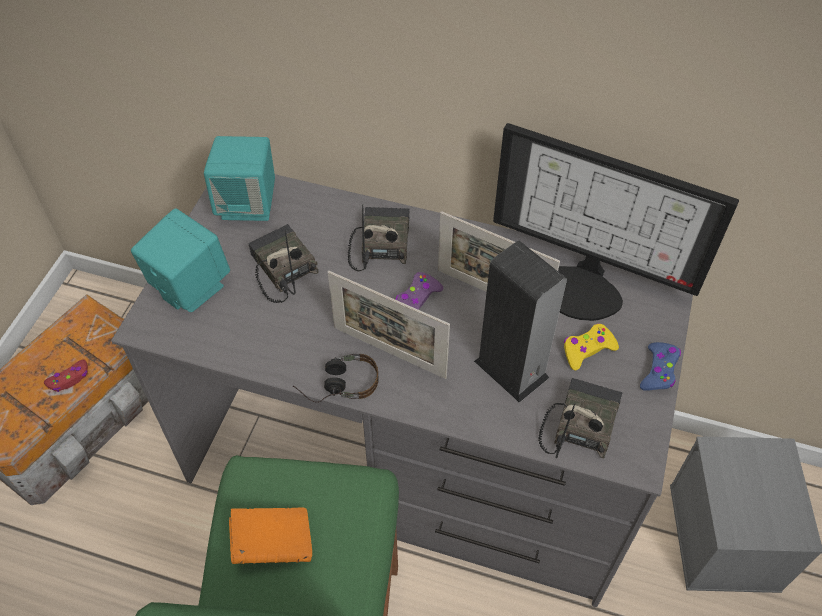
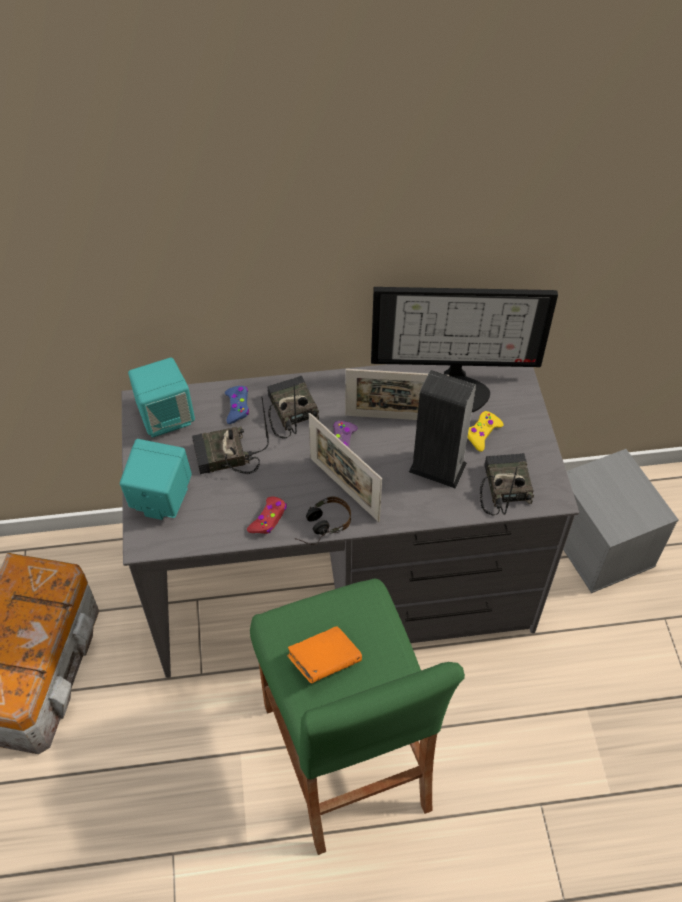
camera: 25 degrees left, 0 degrees up
(69, 379) = (39, 628): red game controller -> red game controller (268, 519)
(281, 269) = (225, 458): radio -> radio turned 45 degrees counterclockwise
(389, 352) = (344, 489): picture frame -> picture frame turned 45 degrees clockwise
(659, 371) = (537, 429): blue game controller -> blue game controller (237, 407)

